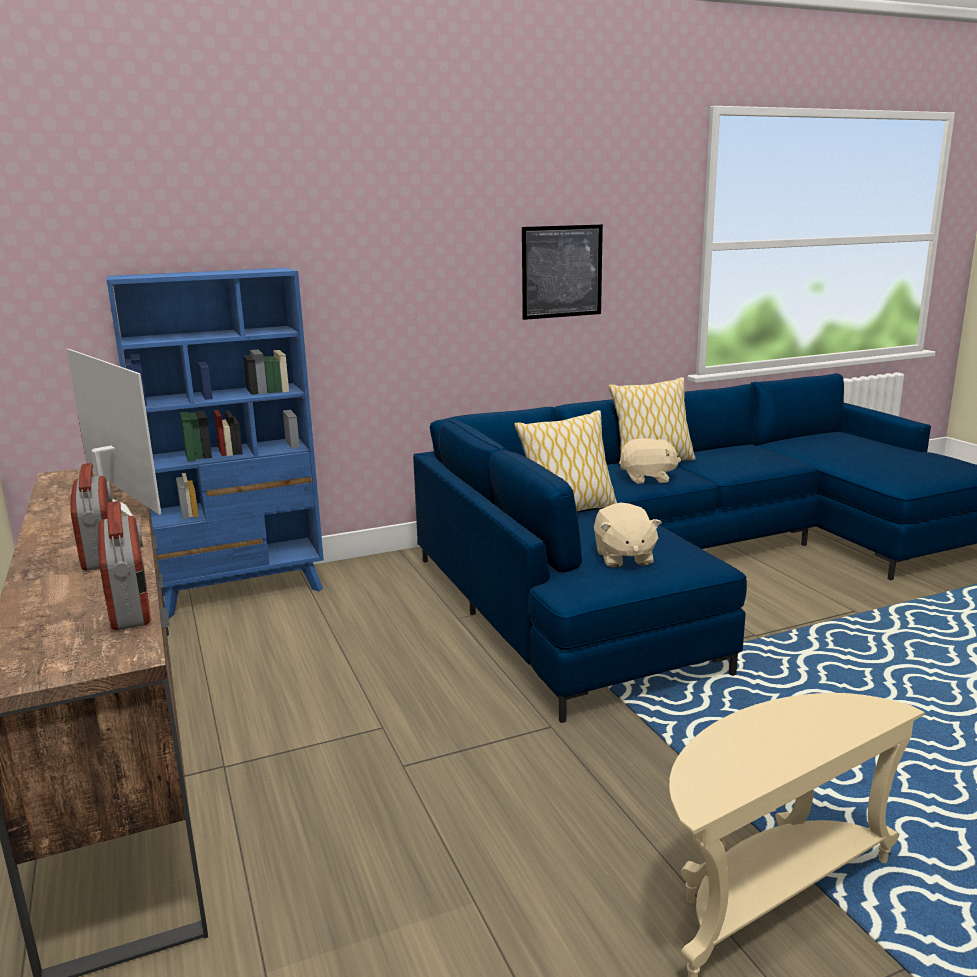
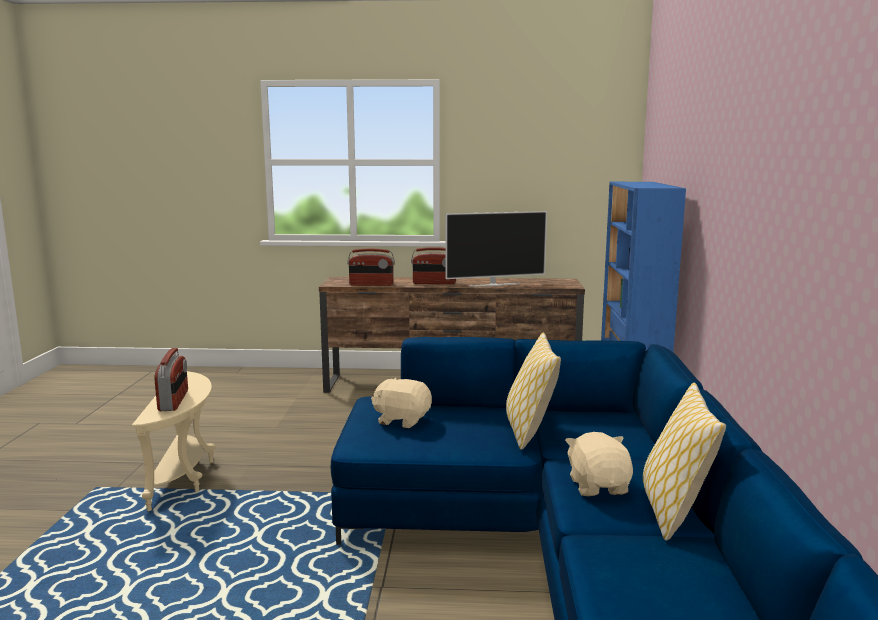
camera: 115 degrees right, 5 degrees down
(562, 271) = (810, 235): picture -> none
(647, 478) = (599, 486): beige plush toy -> beige plush toy turned 150 degrees clockwise
(811, 724) = (174, 401): none -> radio

